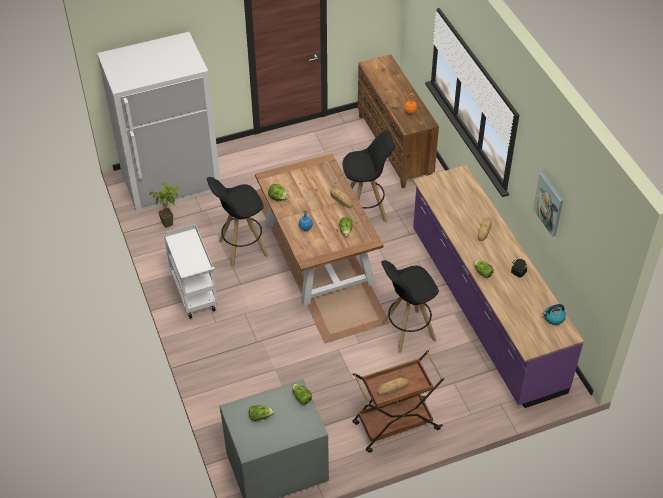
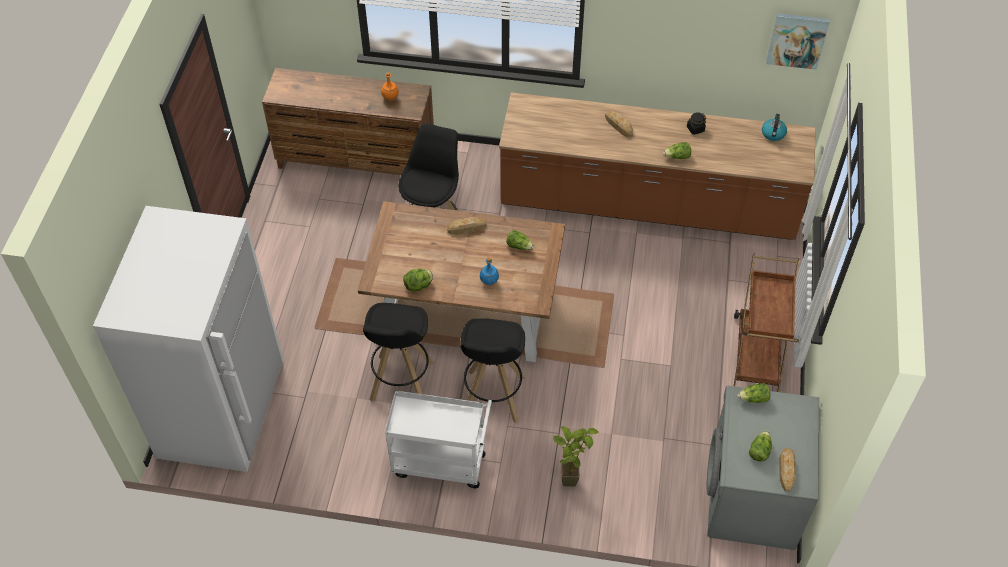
camera: 60 degrees left, 5 degrees up
(171, 223) = (301, 439): potted plant -> potted plant (571, 475)
(393, 388) = (775, 313): bread -> bread (786, 470)
(406, 331) = (634, 285): black stool -> black stool (492, 398)
(484, 309) = (648, 205): purple counter -> brown counter
(549, 204) = (680, 40): picture -> picture (797, 40)

